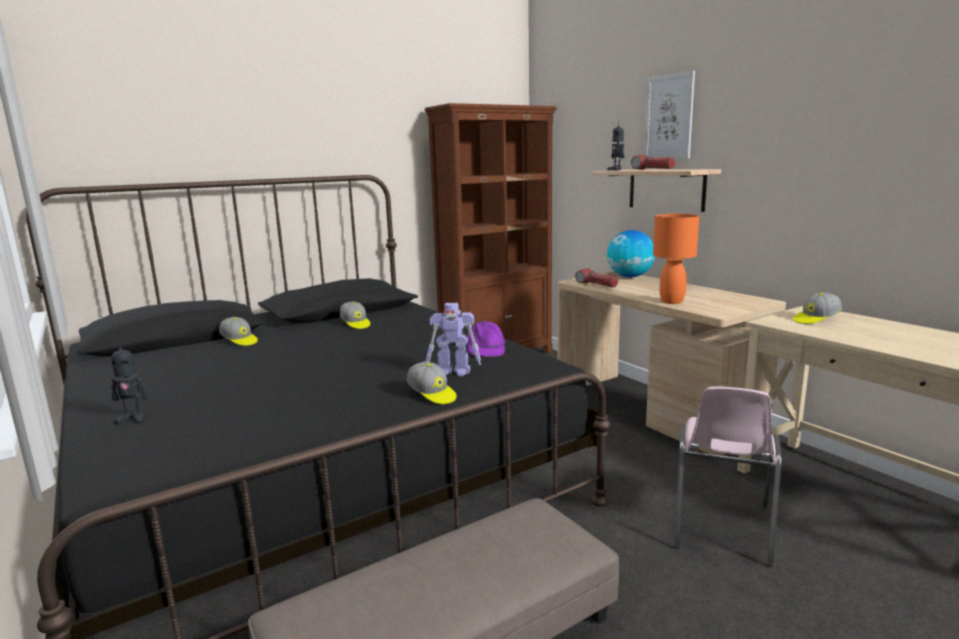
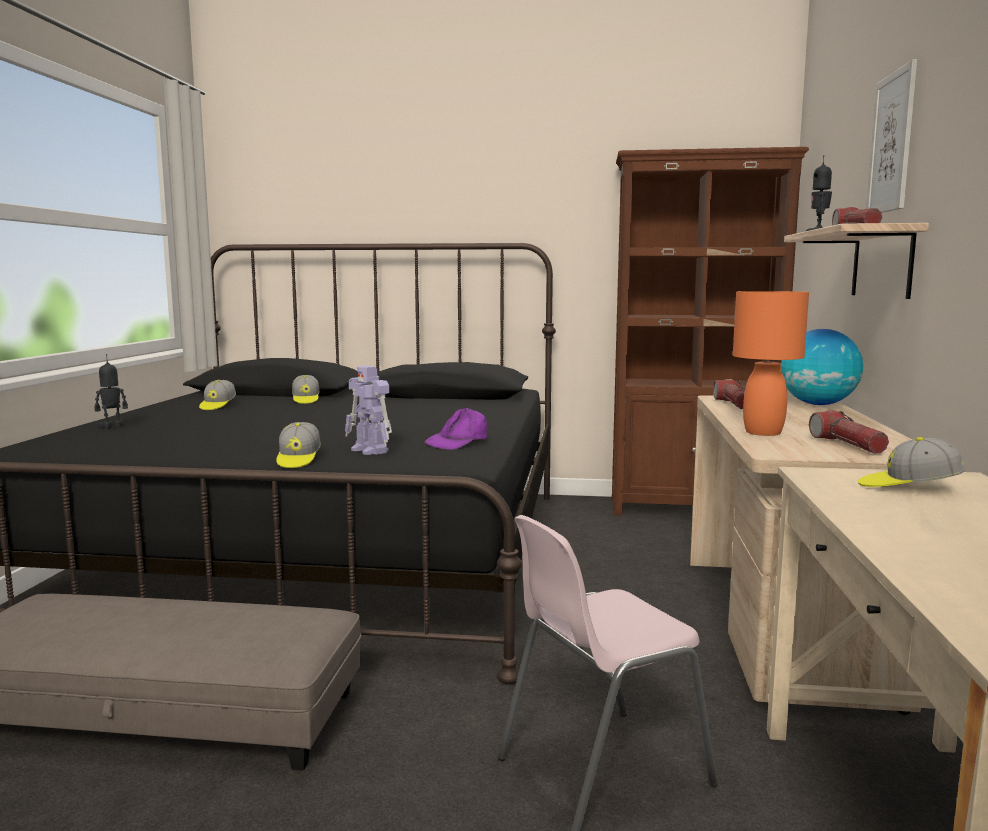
camera: 40 degrees right, 5 degrees down
(133, 419) = (112, 427): toy robot -> toy robot turned 105 degrees clockwise
(355, 324) = (420, 405): cap -> cap (217, 406)
(723, 301) = (847, 445): none -> flashlight

